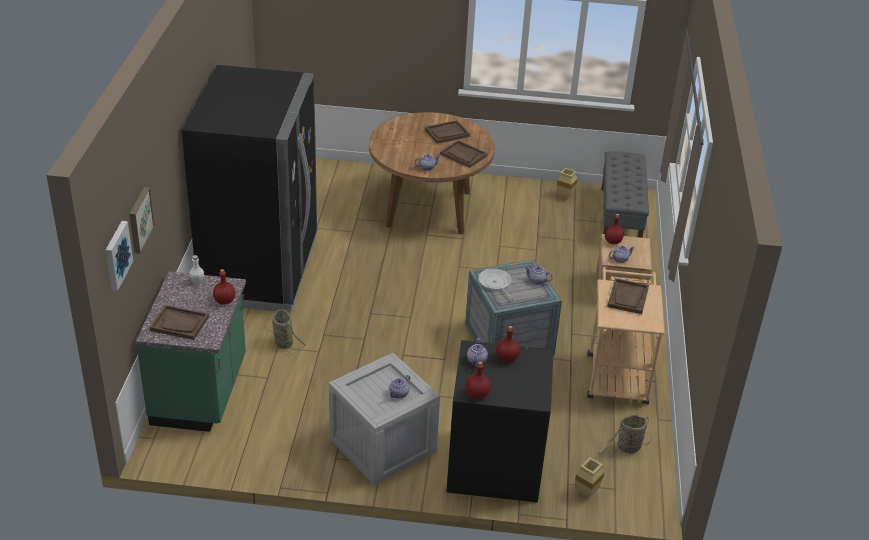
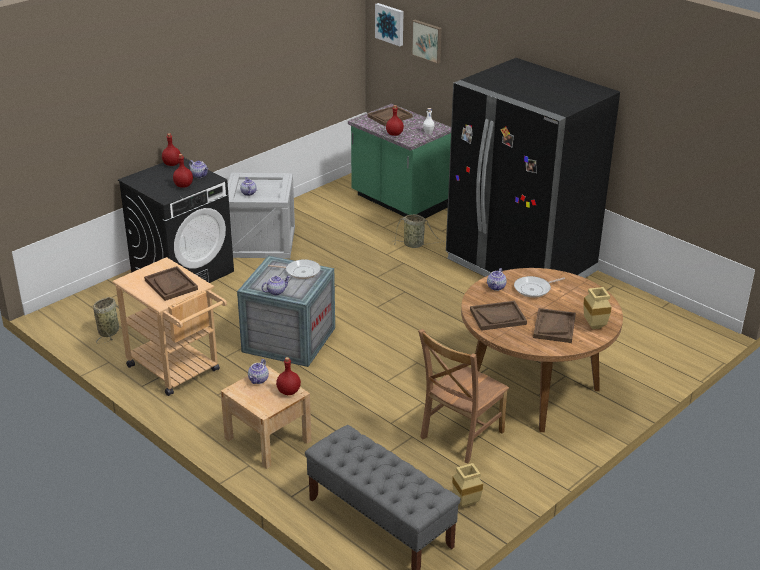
camera: 130 degrees right, 5 degrees down
(410, 153) = (534, 289): none -> frying pan
(512, 219) = (460, 436): none -> brown chair
(586, 491) = (107, 294): beige vase -> beige vase (595, 327)

